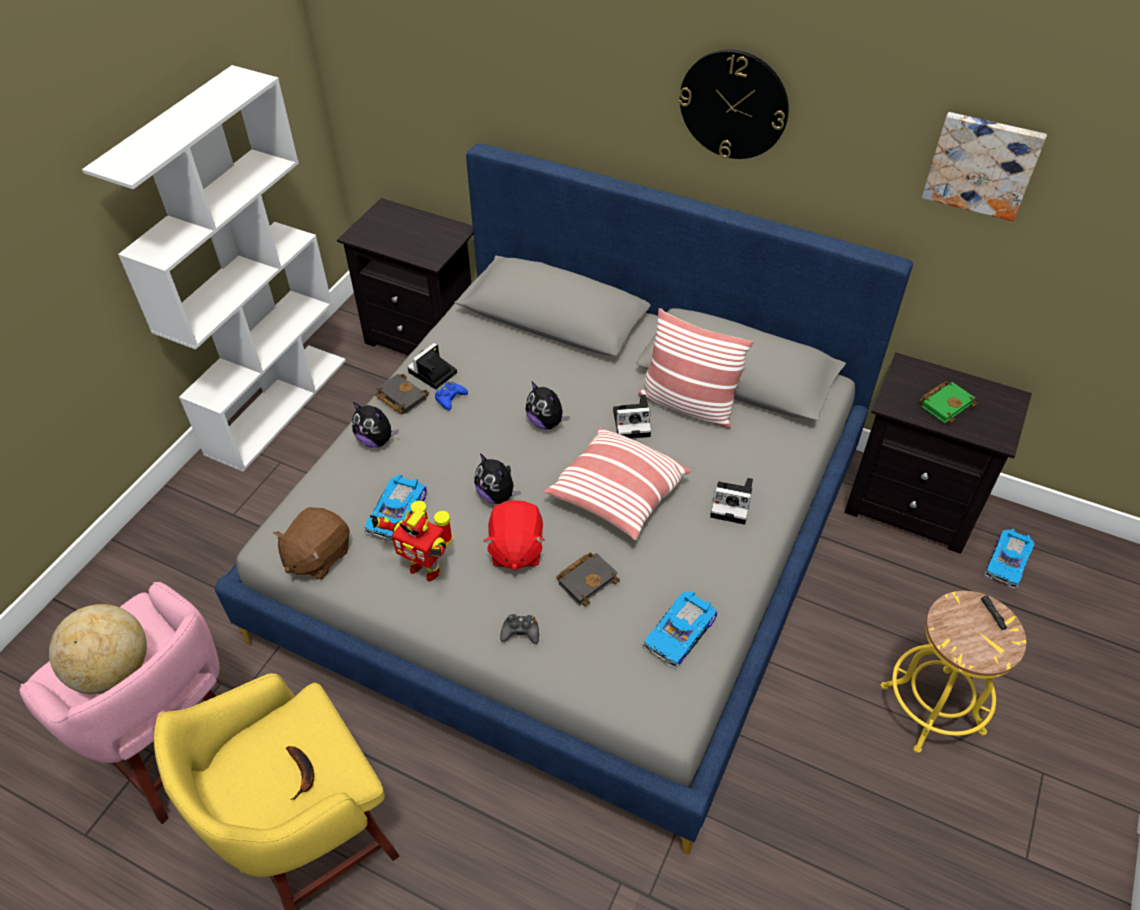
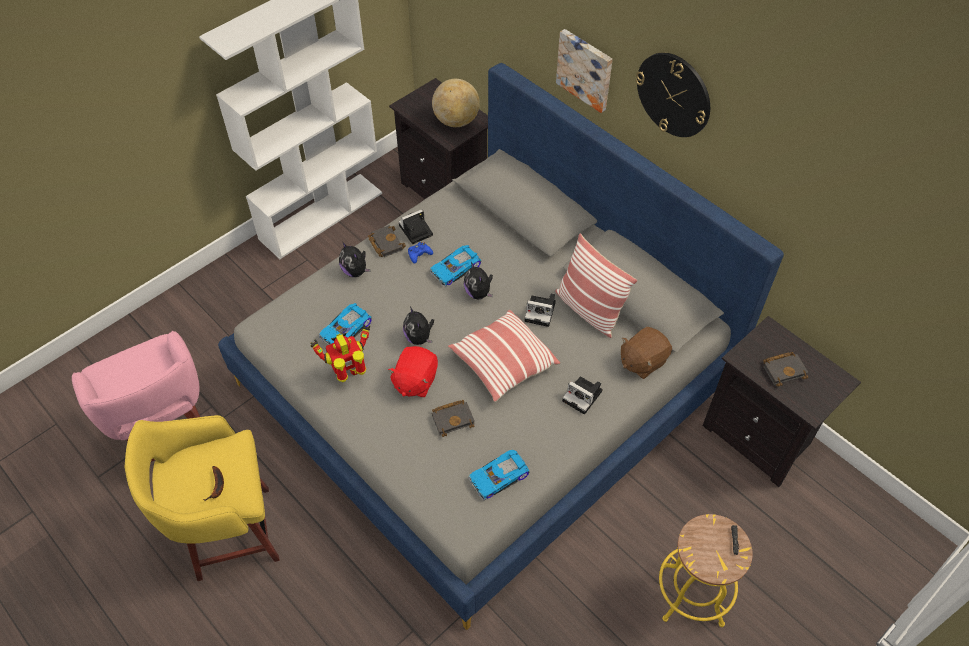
camera: 20 degrees right, 5 degrees up
(114, 671) = (131, 381): globe -> globe (456, 121)
(317, 556) = (283, 344): brown plush toy -> brown plush toy (642, 361)
(425, 567) = (349, 374): toy robot -> toy robot turned 105 degrees clockwise
(520, 632) = (392, 440): black game controller -> none
(946, 403) = (784, 369): green book -> black book
(982, 164) = (839, 198): picture -> picture (585, 69)
(1008, 562) = (814, 506): toy car -> toy car (456, 269)

